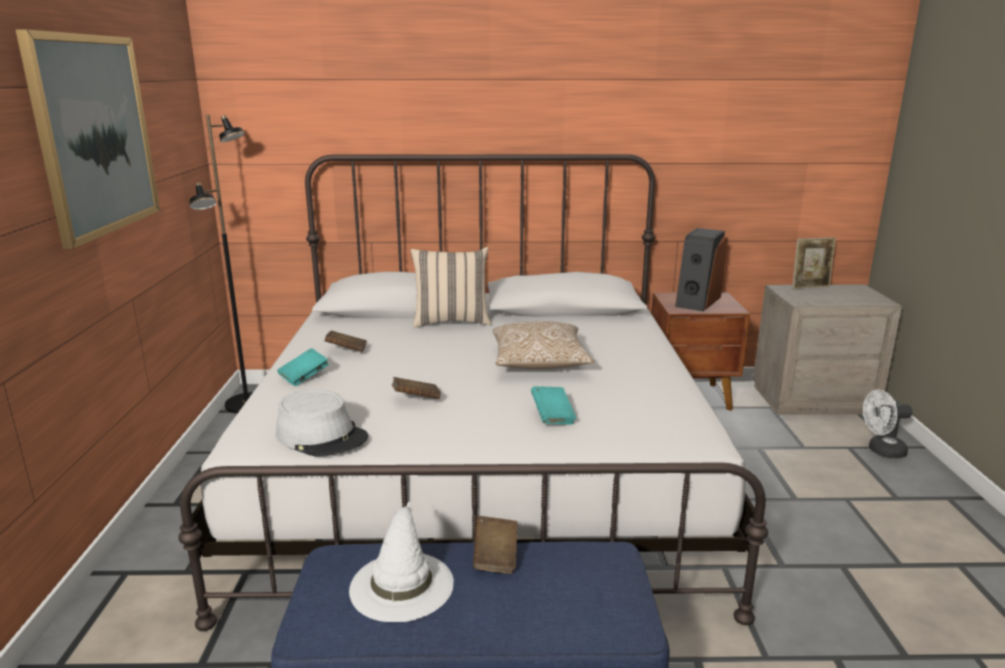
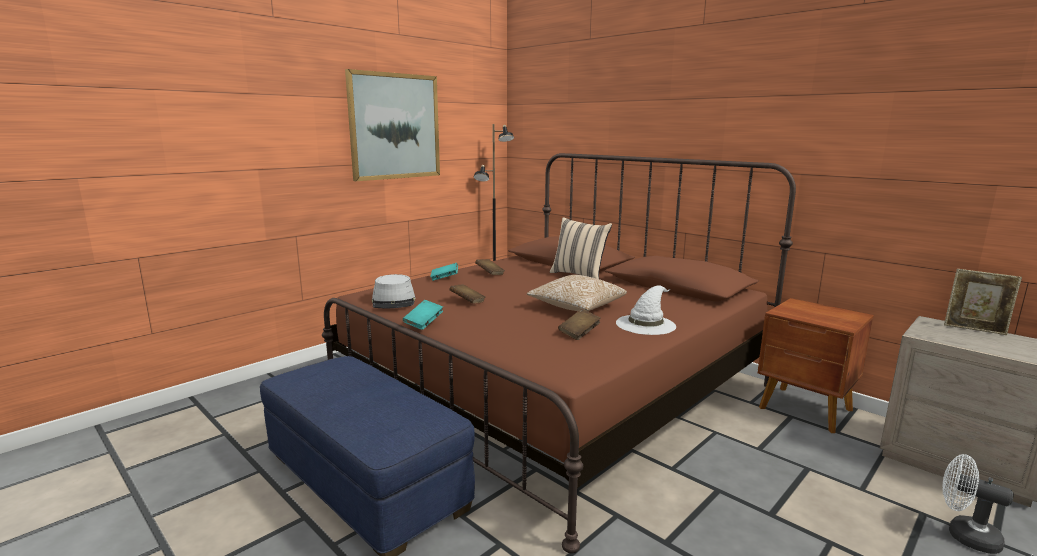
camera: 45 degrees right, 5 degrees down
(401, 584) = (337, 380): white hat -> white hat (646, 324)
(480, 473) = (553, 388): white bed -> brown bed
(495, 557) = (391, 391): brown book -> brown book (579, 333)
(552, 417) = (513, 332): turquoise book -> turquoise book (423, 323)
(697, 301) = (818, 312): speaker -> none

